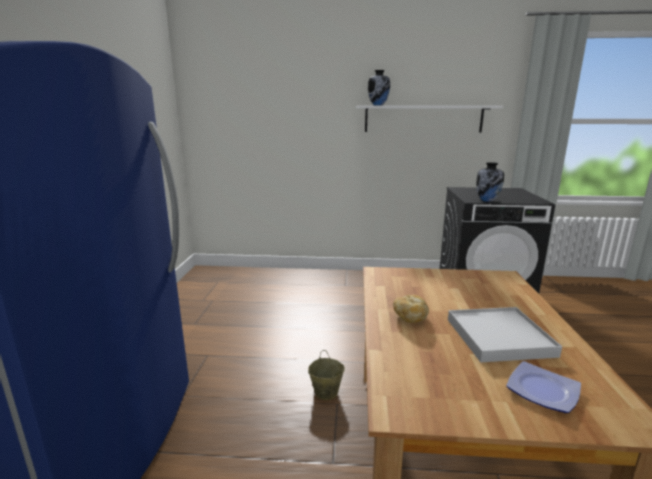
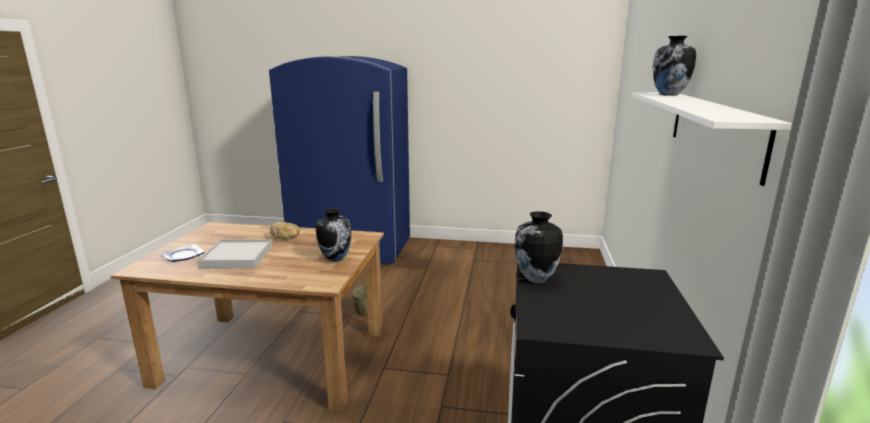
camera: 95 degrees right, 0 degrees up
(450, 279) = (336, 258): none -> vase

